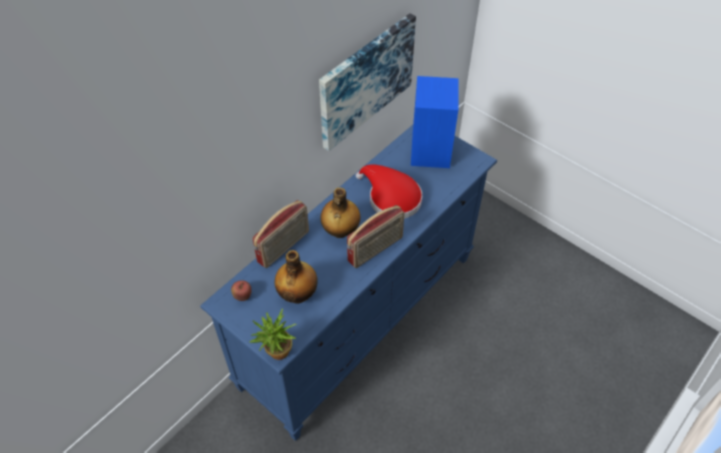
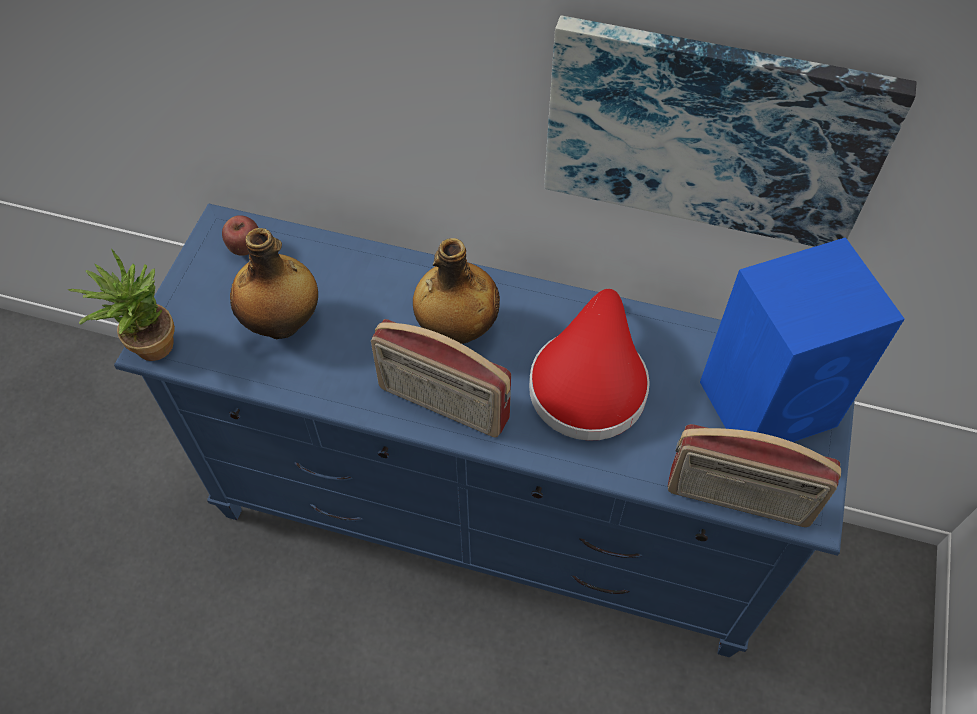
camera: 65 degrees right, 5 degrees up
(284, 247) = (376, 261): radio -> radio (738, 500)

